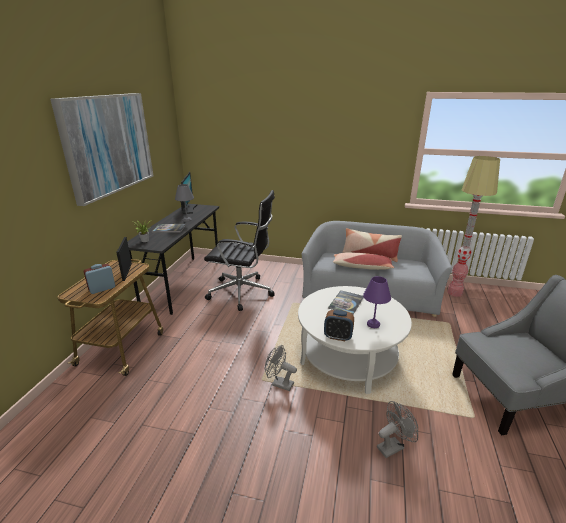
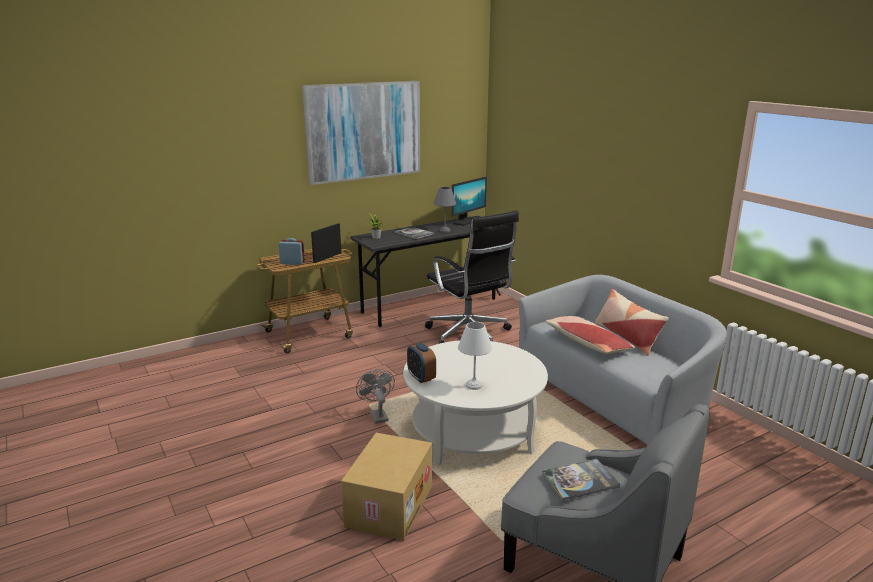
camera: 45 degrees right, 5 degrees down
(346, 303) = (487, 360): book -> book (580, 480)
(372, 324) = (474, 385): purple table lamp -> white table lamp
(393, 446) = (388, 505): grey fan -> cardboard box
(454, 293) = (751, 449): floor lamp -> none

